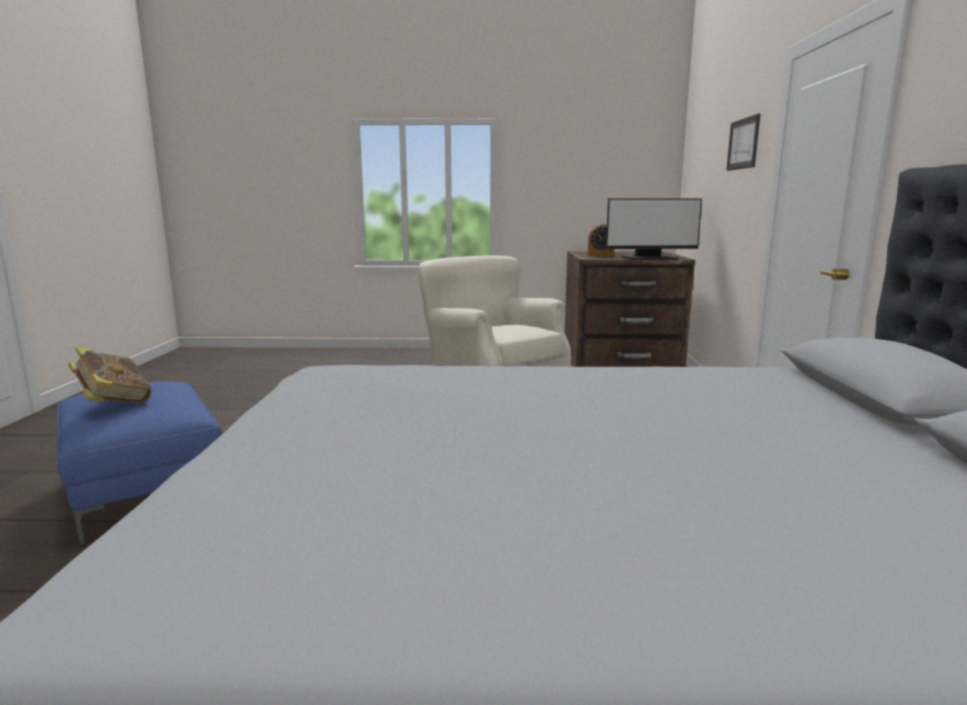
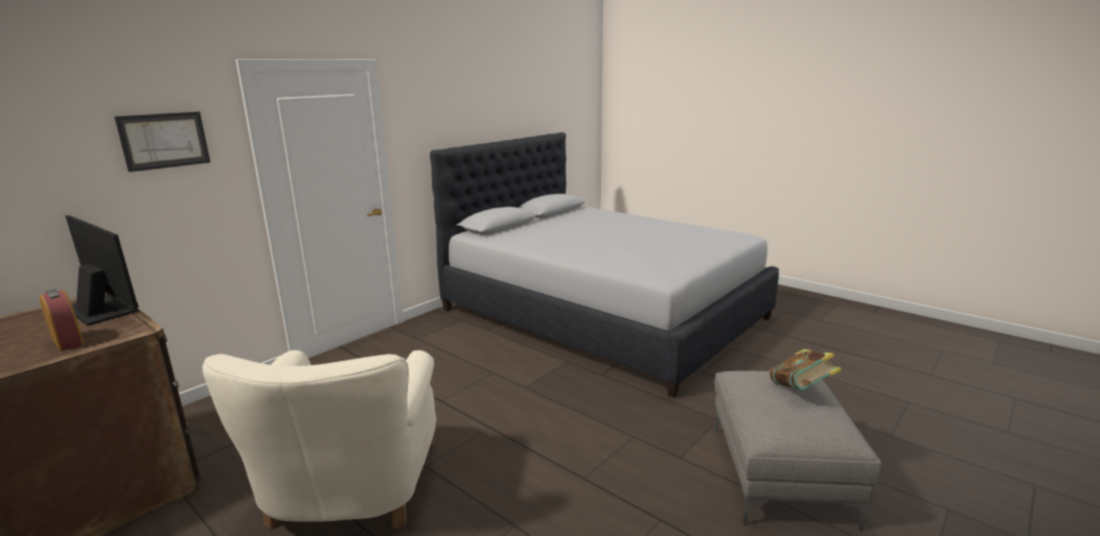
camera: 140 degrees left, 5 degrees up
(143, 491) = (781, 475): blue ottoman -> grey ottoman

